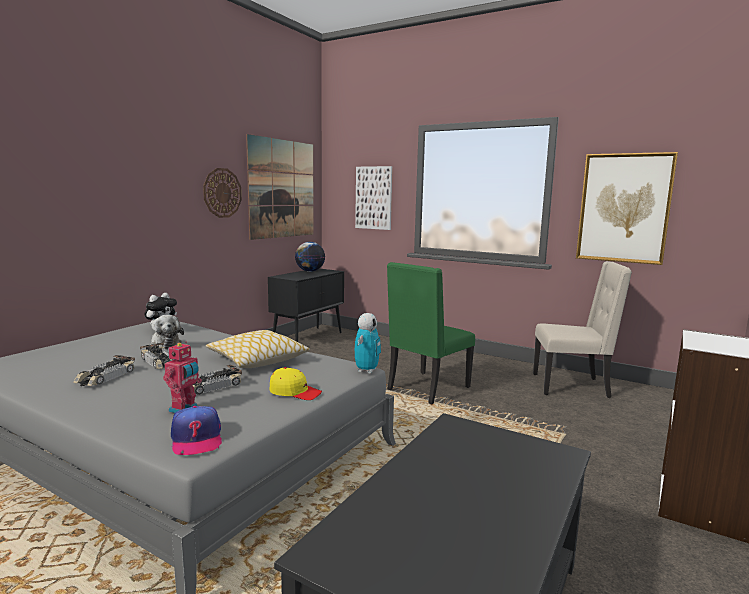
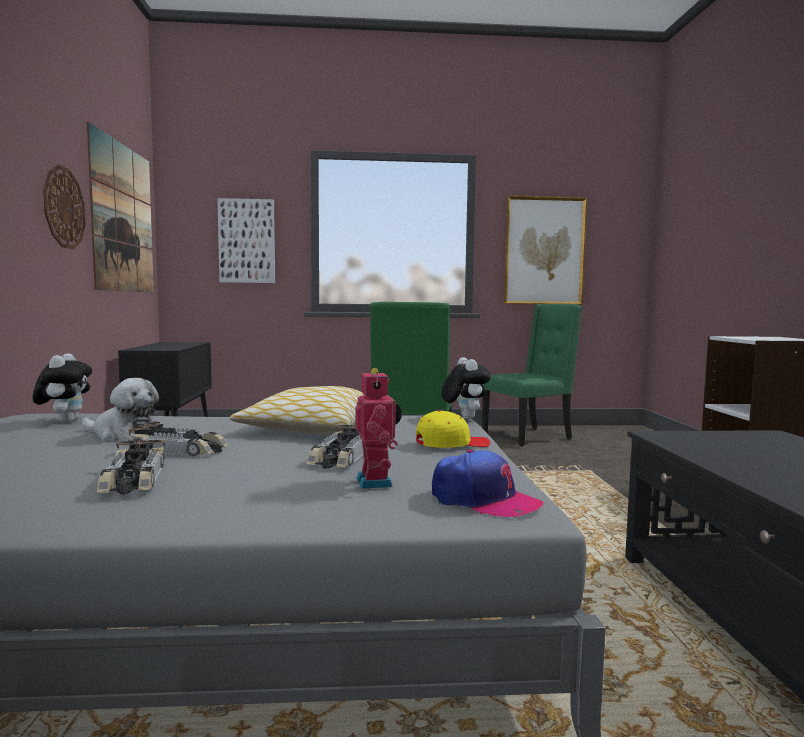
camera: 35 degrees left, 5 degrees down
(310, 271) = (163, 344): globe -> none
(366, 370) = (464, 418): toy robot -> plush toy
(572, 386) = (528, 436): beige chair -> green chair

